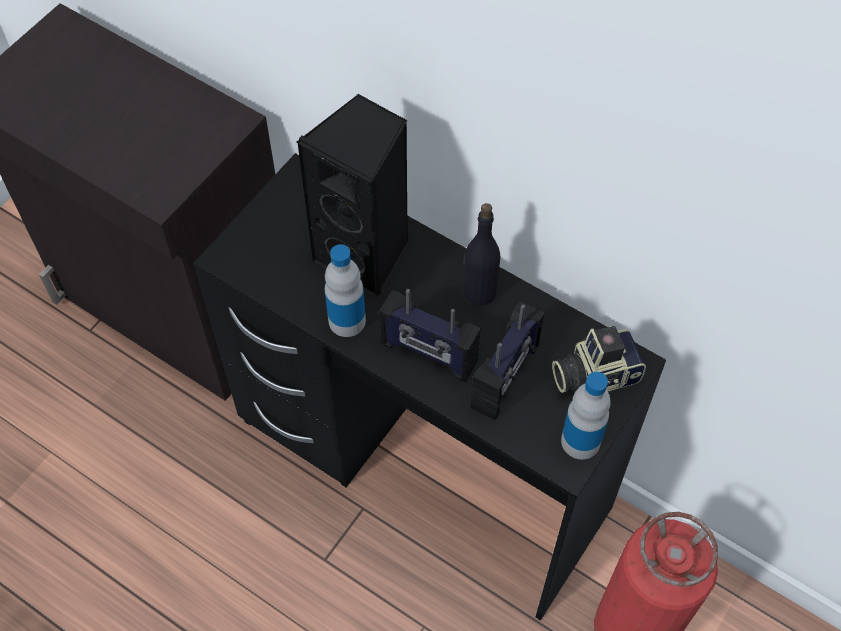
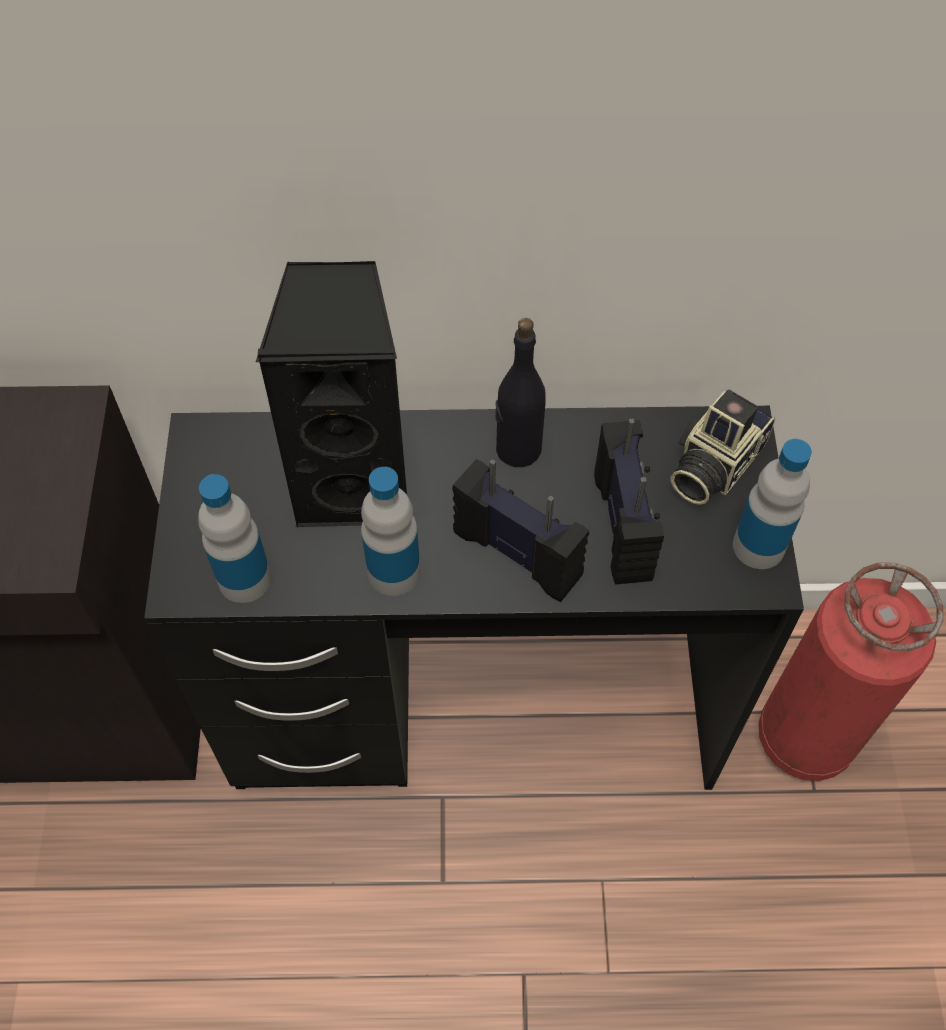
camera: 35 degrees left, 0 degrees up
(261, 274) = (244, 579): none -> bottle
(428, 353) = (518, 552): radio -> radio turned 135 degrees counterclockwise

